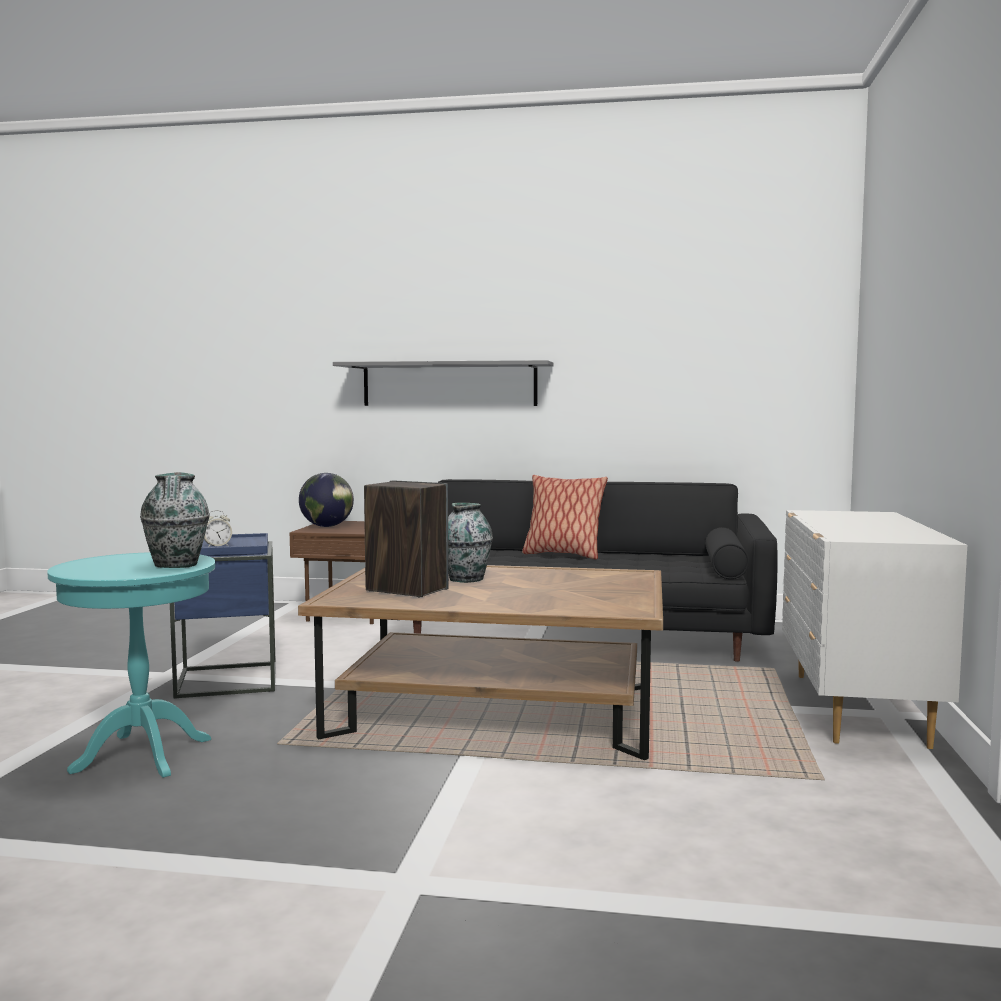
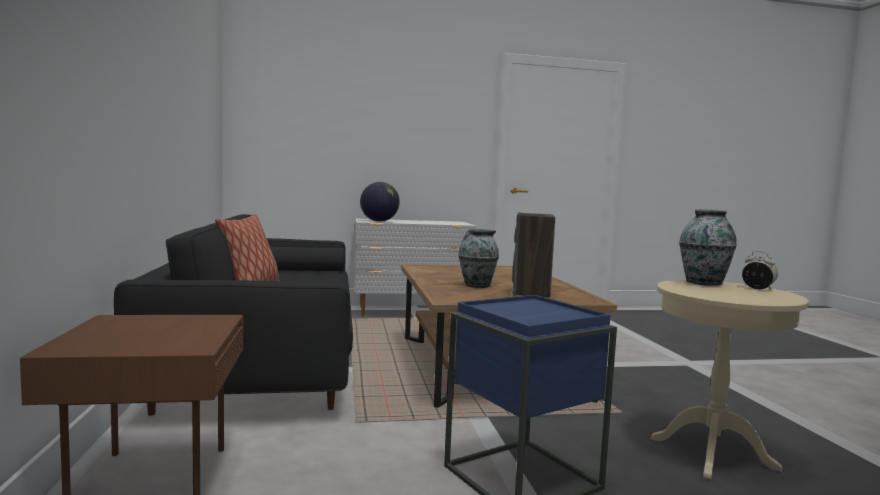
camera: 110 degrees left, 0 degrees up
(142, 755) = (712, 453): turquoise side table -> beige side table
(217, 546) = (555, 310): alarm clock -> alarm clock (758, 288)
(326, 526) = (144, 342): globe -> globe (379, 221)
(449, 384) = (111, 100): grey shelf -> none

